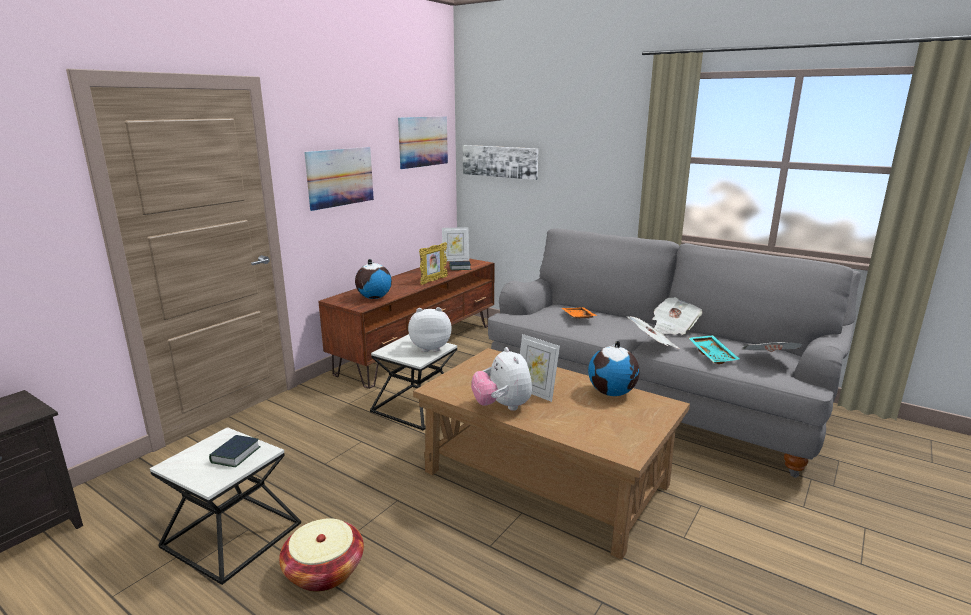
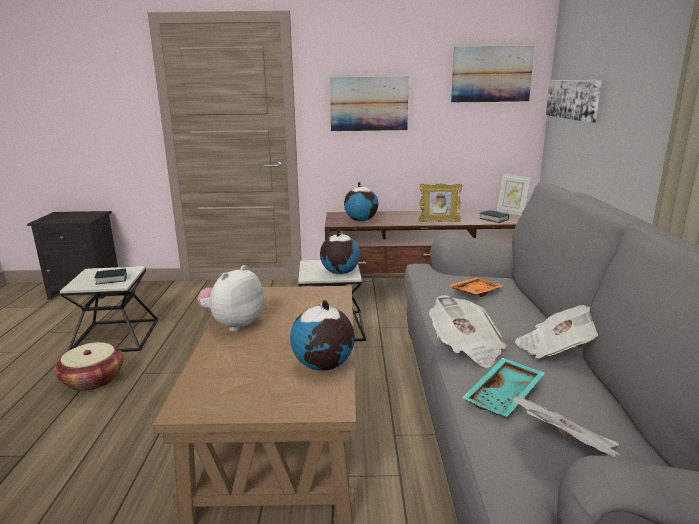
camera: 55 degrees right, 0 degrees up
(430, 347) = (339, 273): plush toy -> globe
(536, 393) = (278, 330): picture frame -> none

